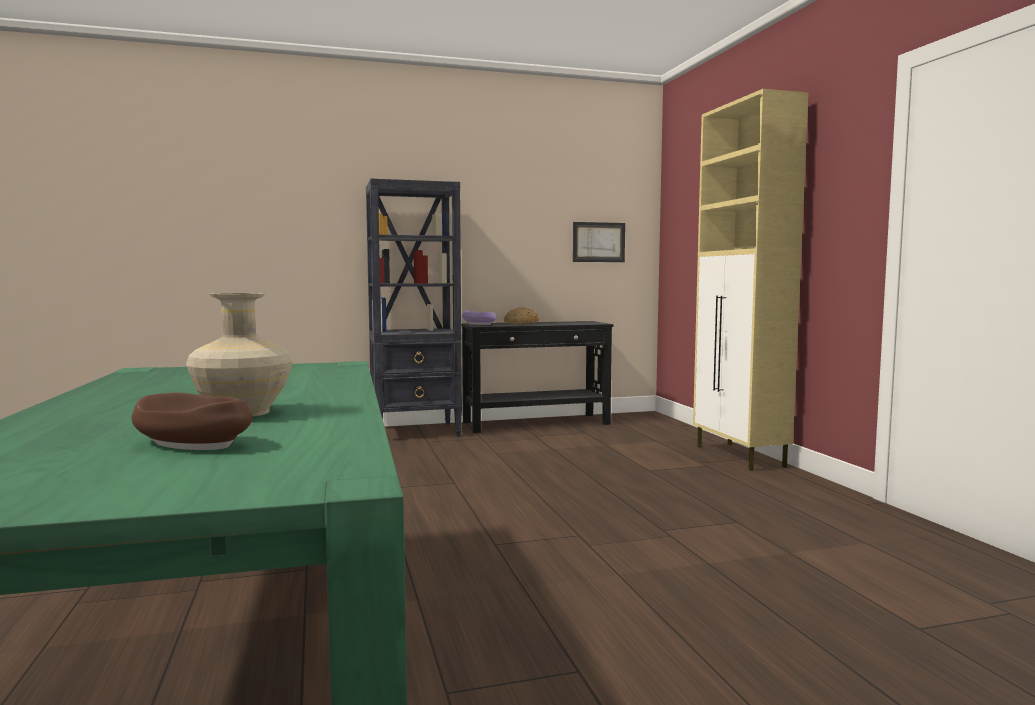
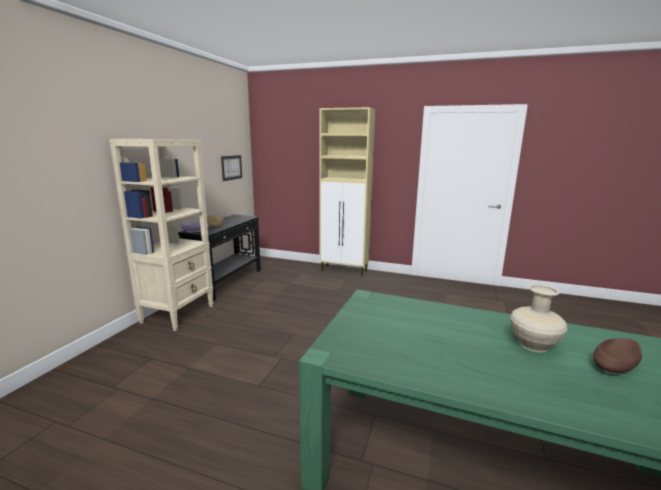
camera: 55 degrees left, 10 degrees up
(416, 432) = (178, 314): black bookcase -> beige bookcase

